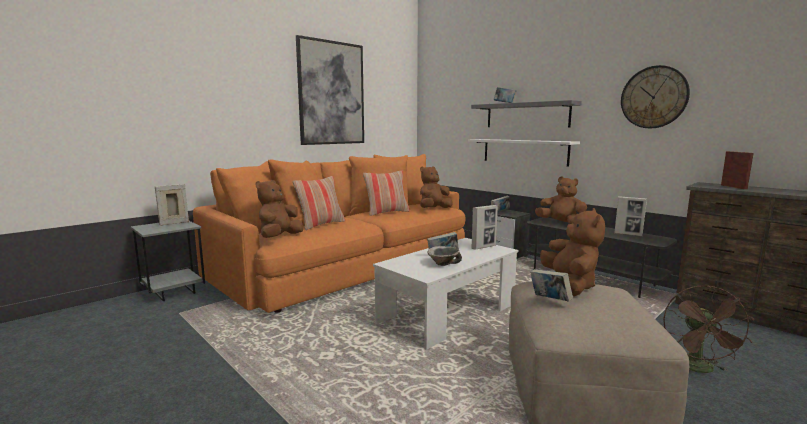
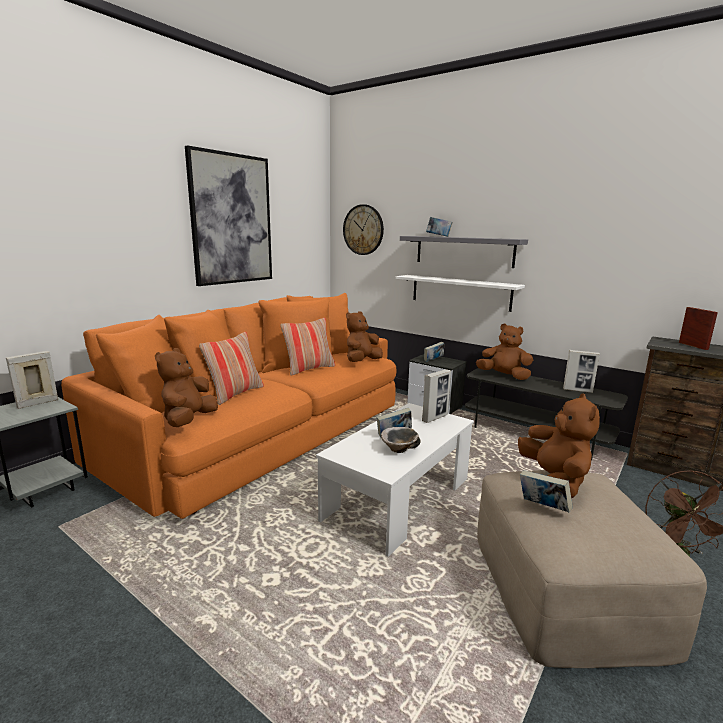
camera: 10 degrees left, 5 degrees up
(654, 97) = (609, 241): wall clock -> wall clock (363, 230)

